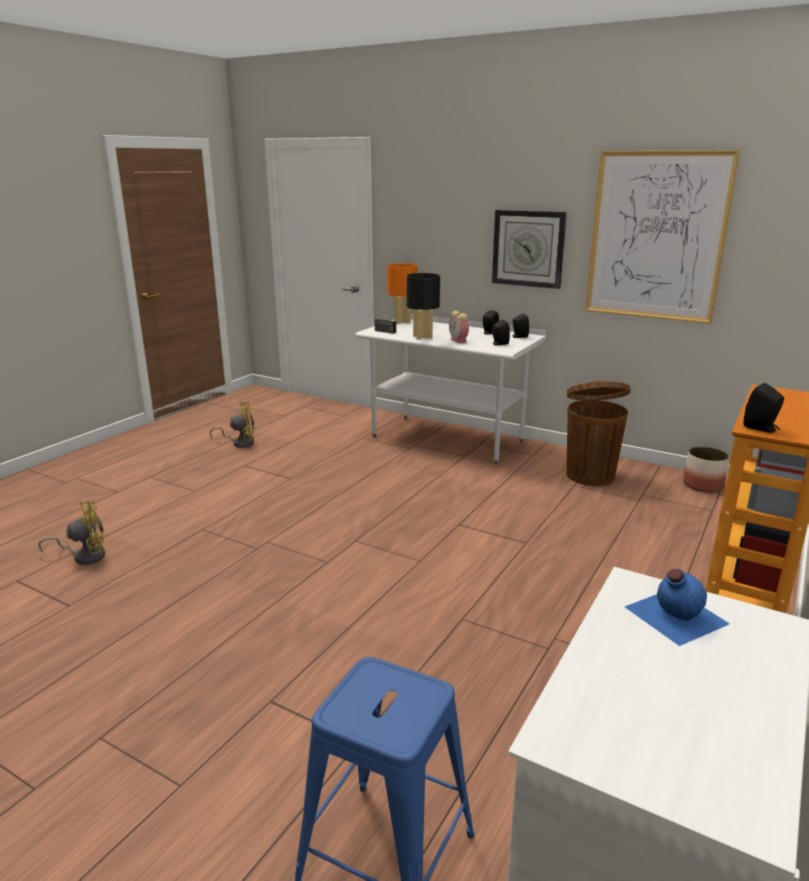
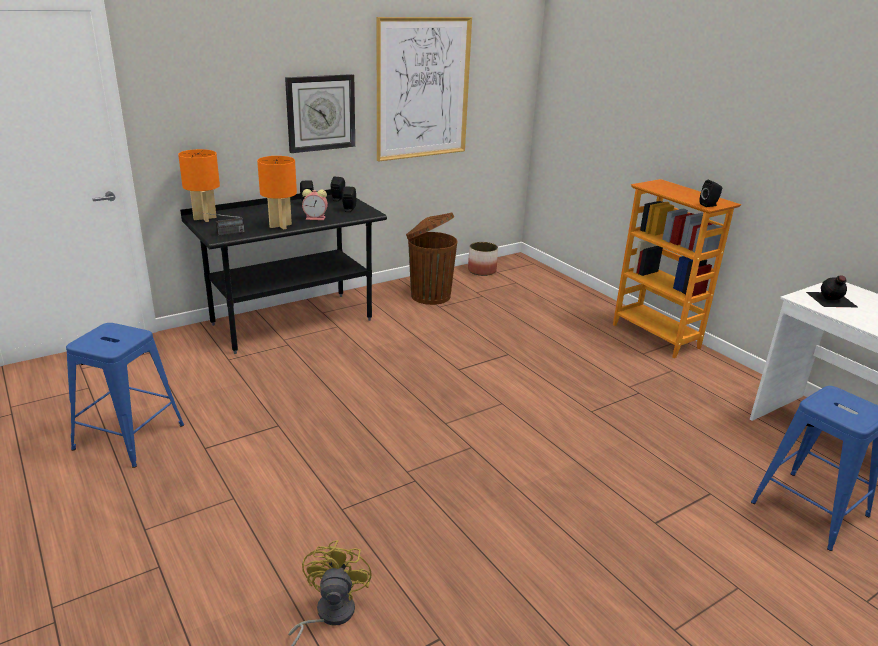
camera: 65 degrees left, 5 degrees up
(240, 443) = (130, 437): yellow fan -> blue stool
(422, 337) = (281, 226): black table lamp -> orange table lamp
(447, 439) = (292, 322): white desk -> black desk
(674, 614) = (831, 299): blue bottle -> black bottle

